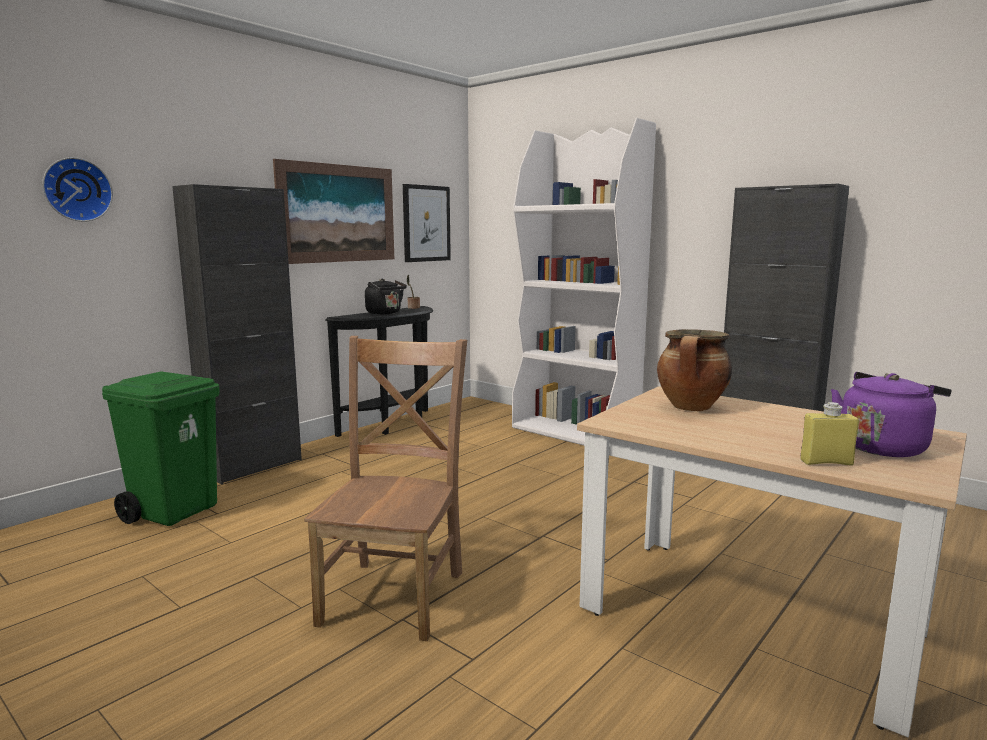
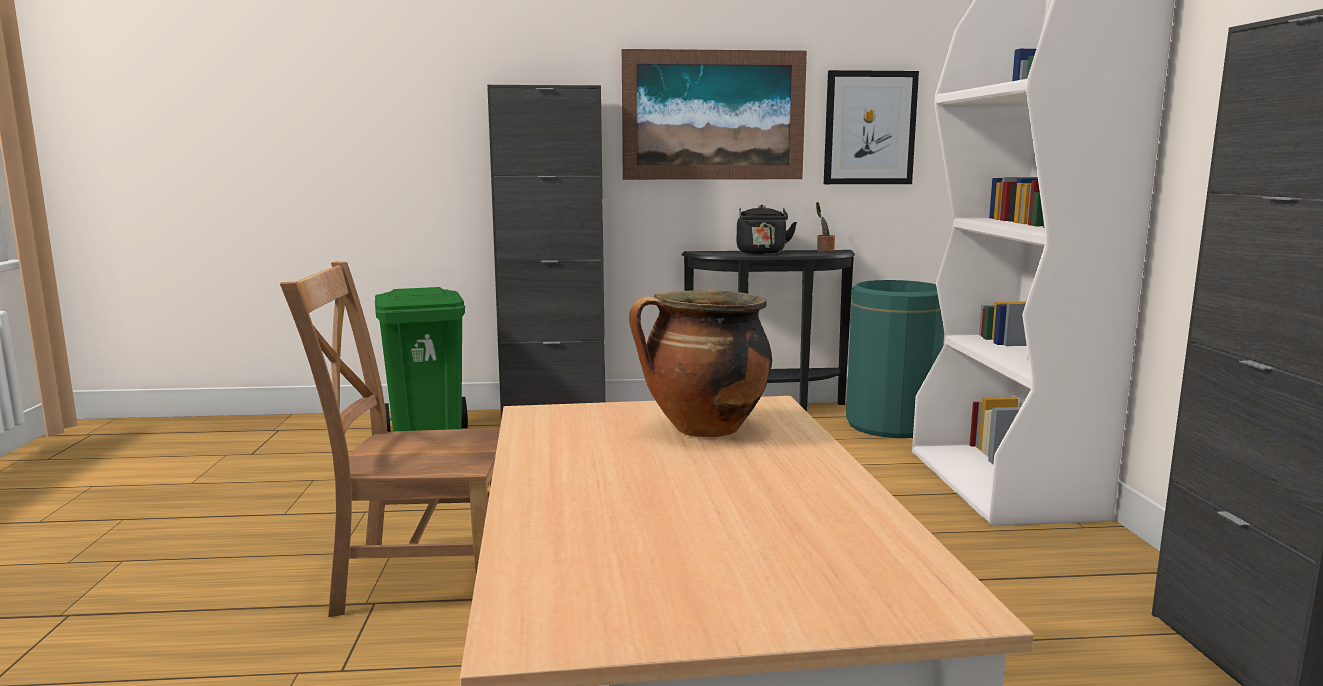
camera: 45 degrees right, 0 degrees up
(76, 190) = (401, 96): wall clock -> none
(395, 594) = (416, 578): brown chair -> brown chair turned 150 degrees counterclockwise
(473, 416) = (890, 425): none -> green trash can
(826, 462) = (544, 548): yellow bottle -> none
(883, 447) = (730, 573): purple kettle -> none

